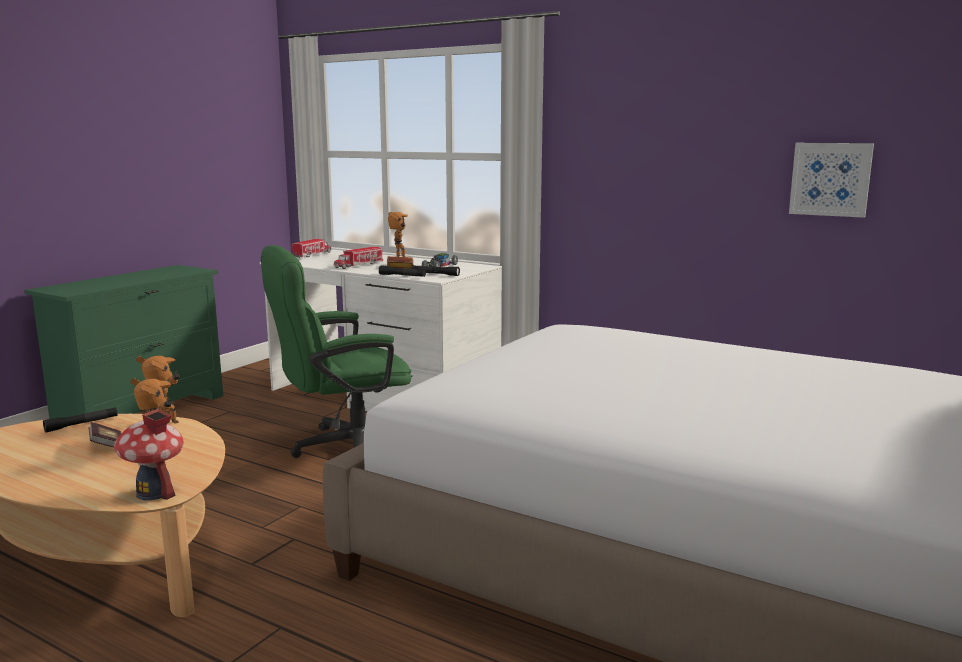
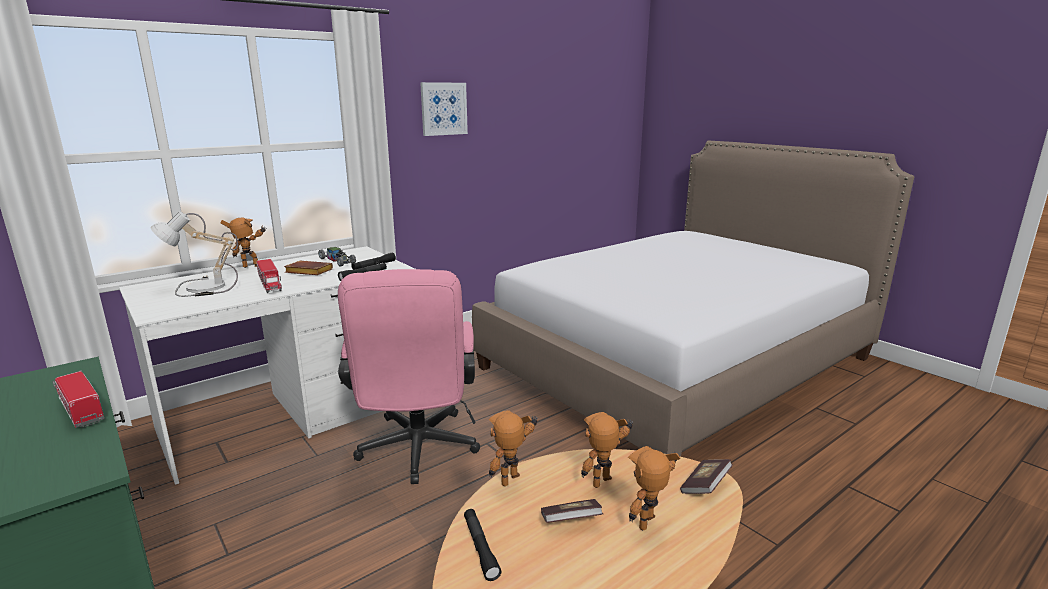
camera: 70 degrees left, 5 degrees up
(95, 473) = (651, 525): none -> toy robot
(154, 492) = (705, 486): toy house -> book
(312, 255) = (147, 297): toy truck -> toy truck (80, 407)
(338, 258) = (202, 288): none -> table lamp
(344, 448) = (417, 452): green office chair -> pink office chair
(830, 179) = (553, 142): picture -> picture (443, 109)

